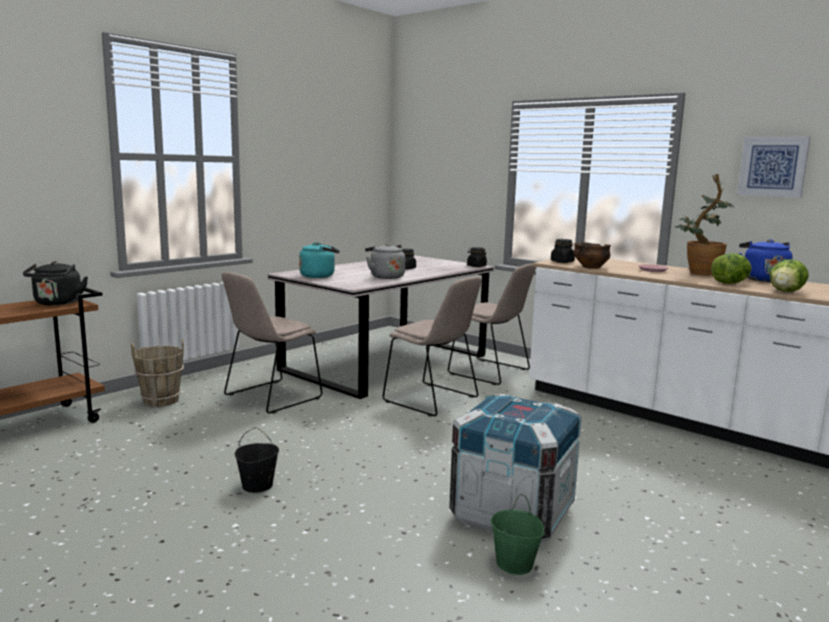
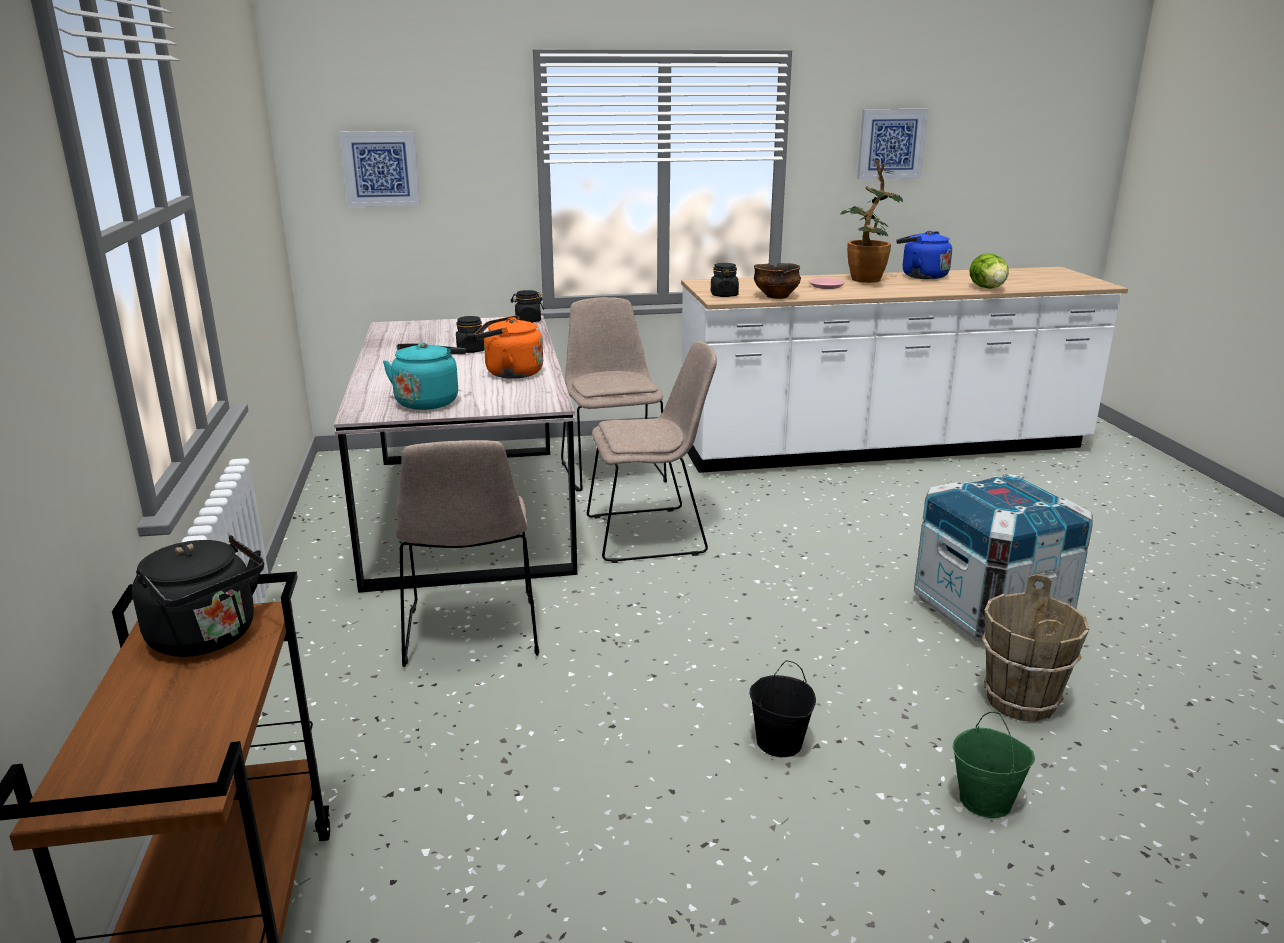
camera: 50 degrees left, 10 degrees up
(161, 400) = (327, 736): brown bucket -> brown bucket (1019, 702)
(385, 277) = (510, 373): grey kettle -> orange kettle
(433, 170) = (380, 169): none -> picture
(491, 373) = (612, 470): beige chair -> beige chair turned 90 degrees counterclockwise
(515, 564) = (1092, 652): green bucket -> green bucket (985, 801)
(730, 283) = (928, 288): lettuce -> none

